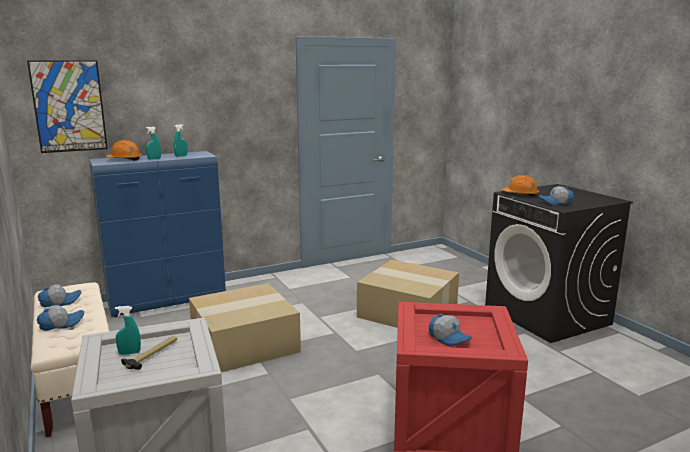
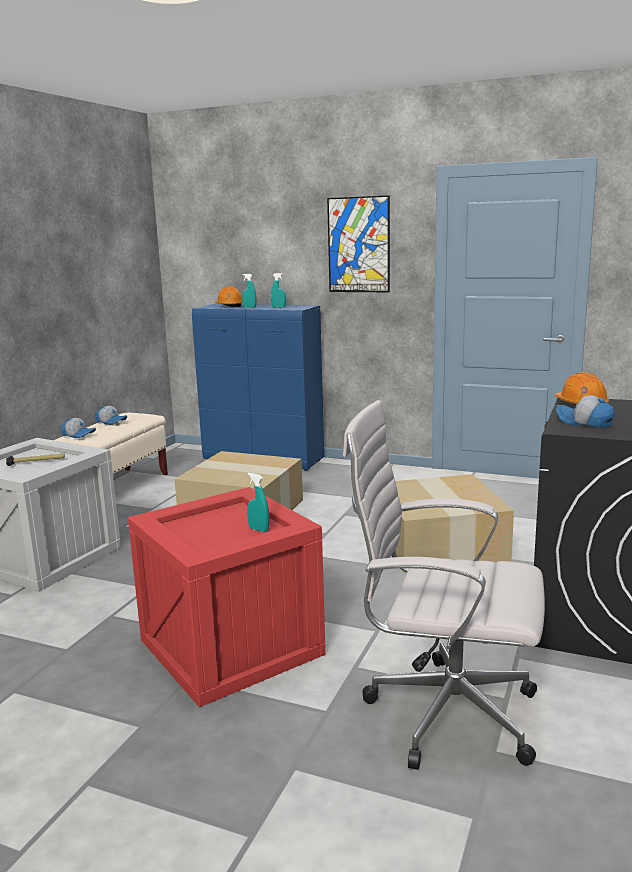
camera: 50 degrees right, 0 degrees up
(69, 106) = (204, 252): picture -> picture (358, 245)
(129, 353) = (32, 456): turquoise spray bottle -> turquoise spray bottle (258, 529)
(449, 338) = (203, 529): cap -> none
(594, 393) = (443, 713): none -> white office chair

